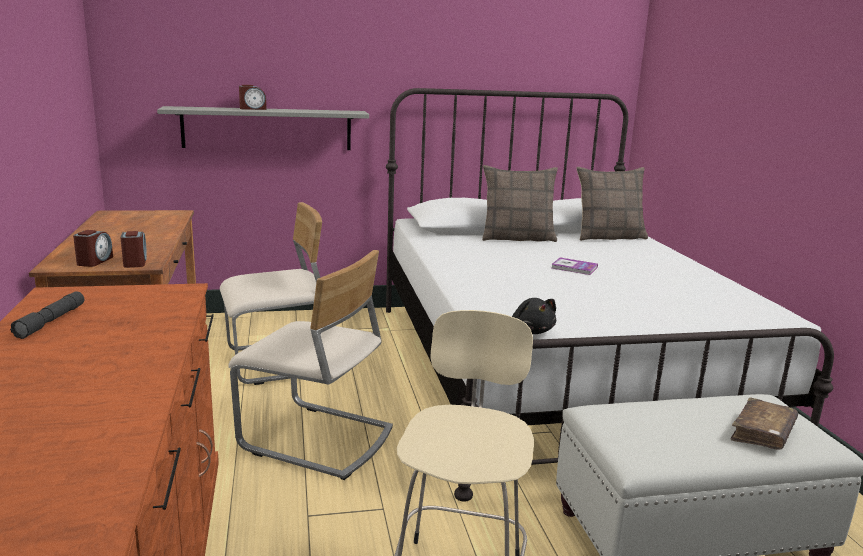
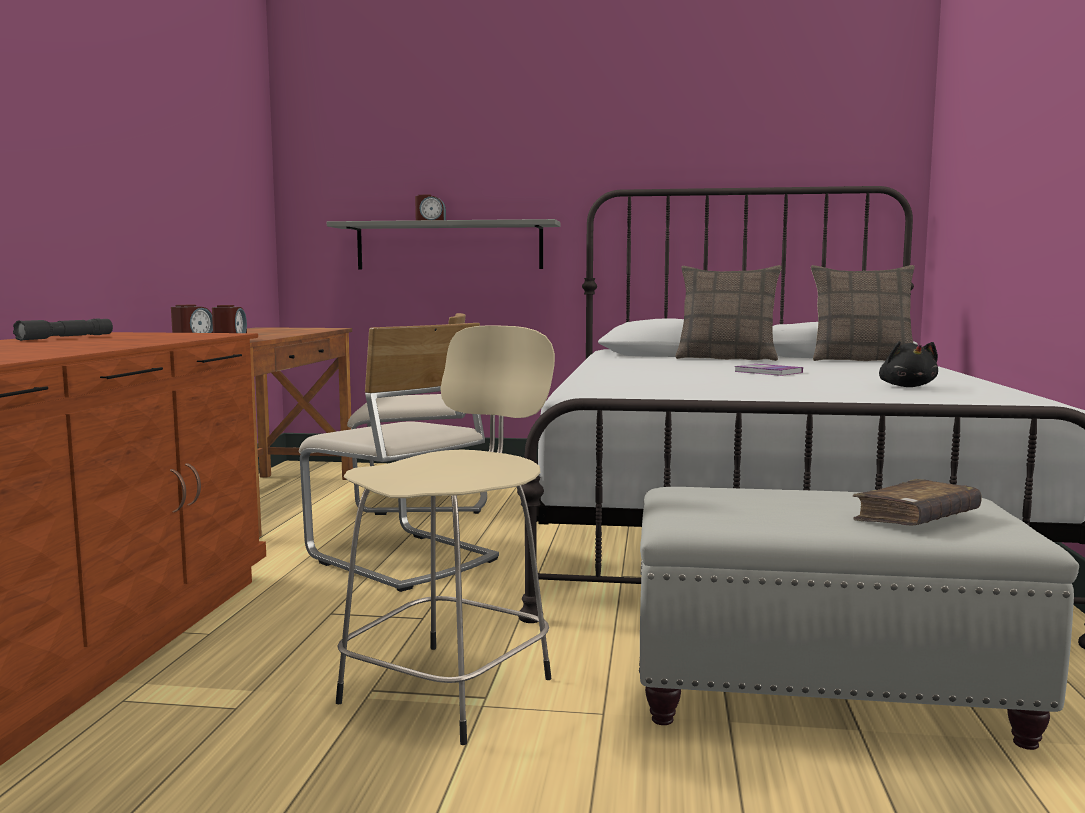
camera: 20 degrees right, 10 degrees down
(531, 331) = (623, 396): black plush toy -> black plush toy (907, 386)

